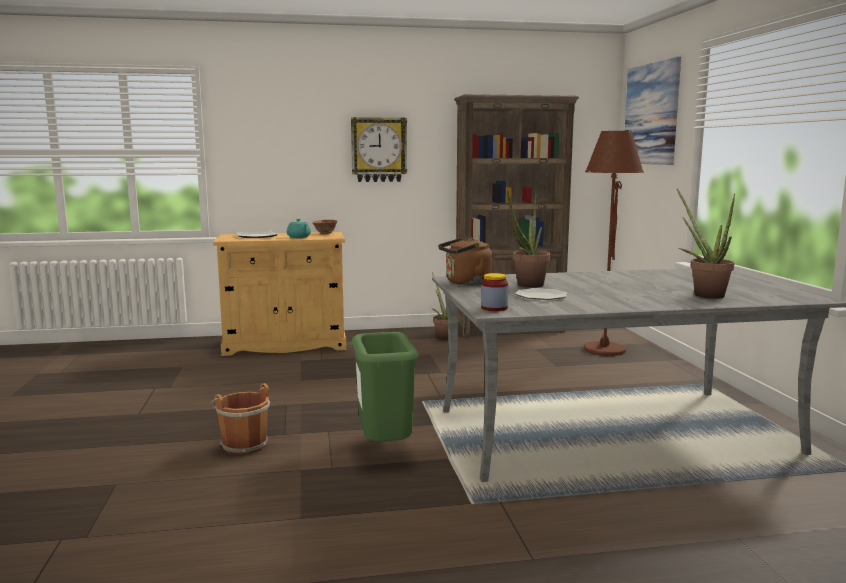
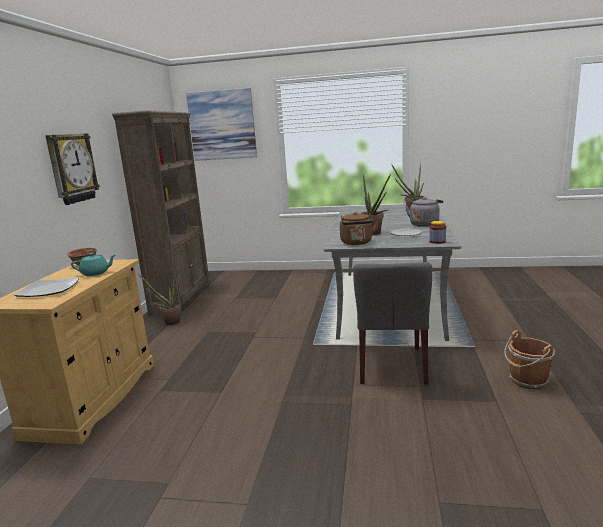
camera: 70 degrees left, 5 degrees up
(243, 445) = (367, 425): brown bucket -> brown bucket (527, 381)
(383, 448) = (392, 365): green trash can -> grey chair
(604, 350) = (258, 282): brown floor lamp -> none
(621, 301) = (424, 224): none -> grey kettle

